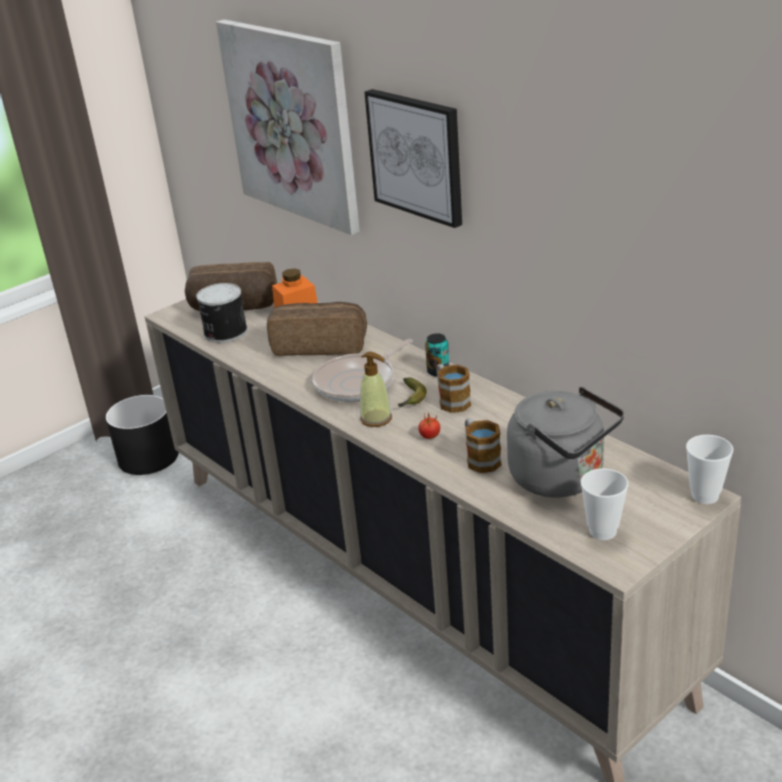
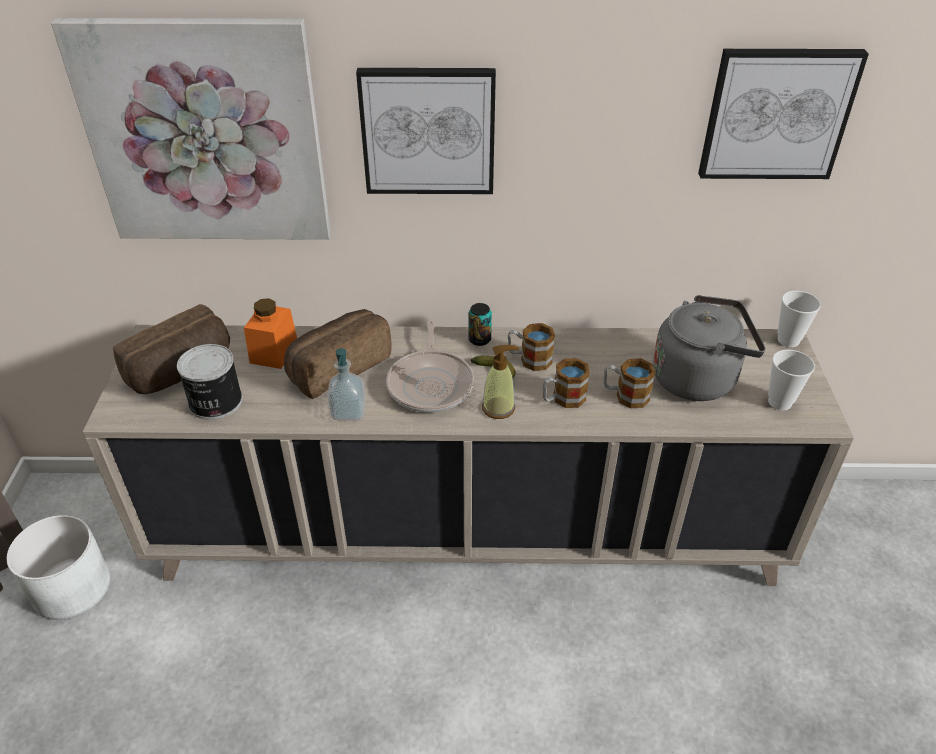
camera: 50 degrees left, 10 degrees up
(147, 458) = (71, 588): black planter -> white planter
(284, 373) = (348, 411): none -> soap dispenser
(429, 436) = (563, 399): tomato -> mug
(685, 212) = (777, 114): none -> picture

